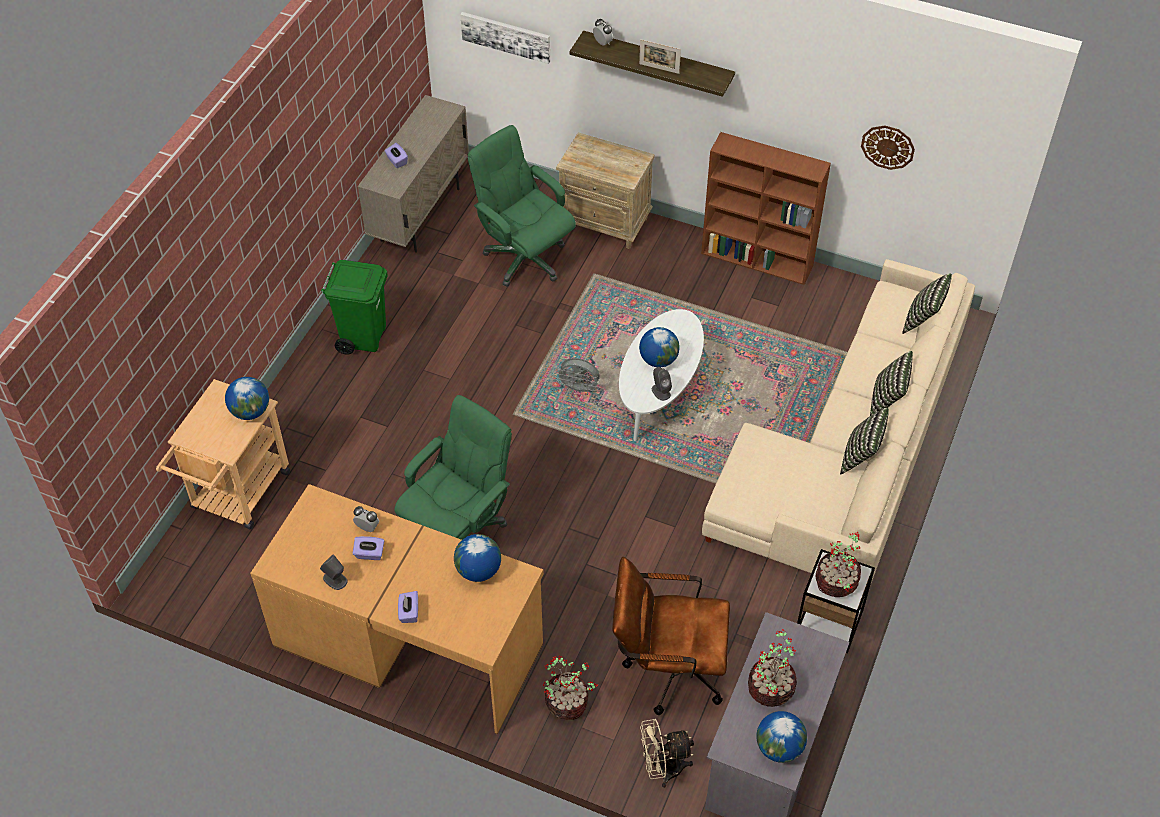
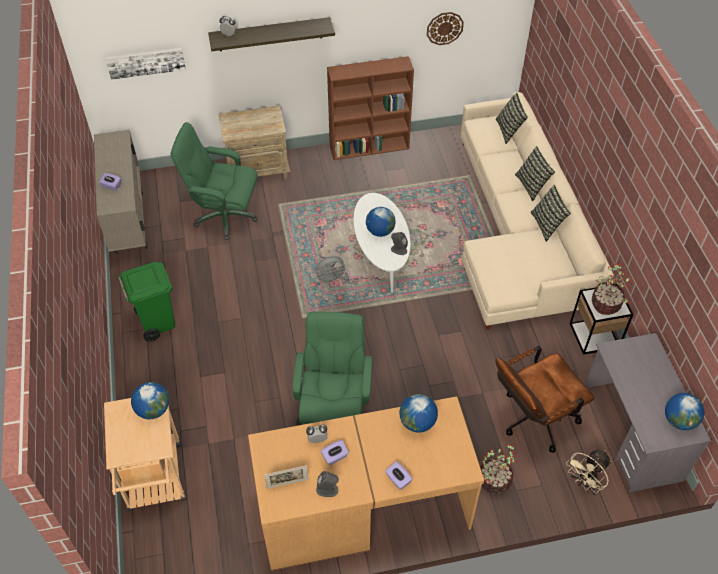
camera: 35 degrees left, 0 degrees up
(659, 68) = (280, 35): picture frame -> picture frame (287, 484)
(771, 687) = (641, 387): potted plant -> none

